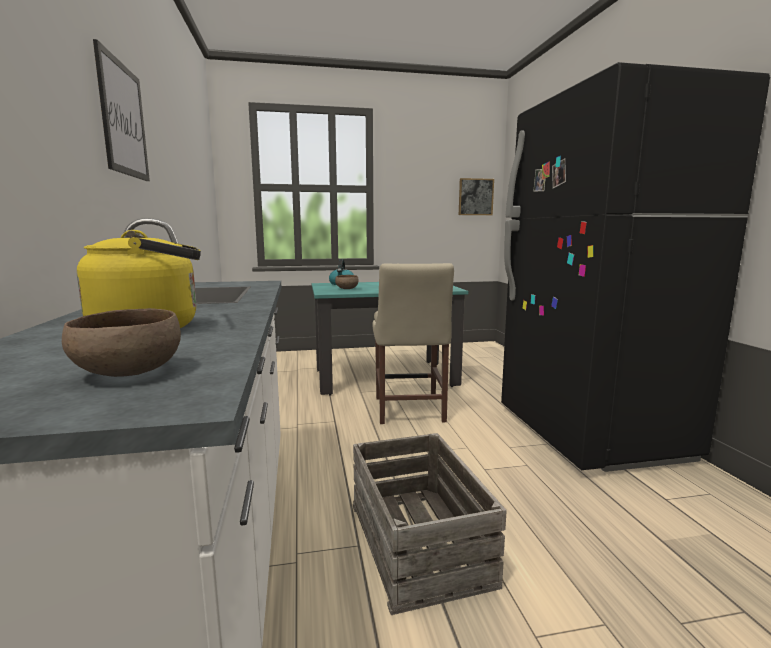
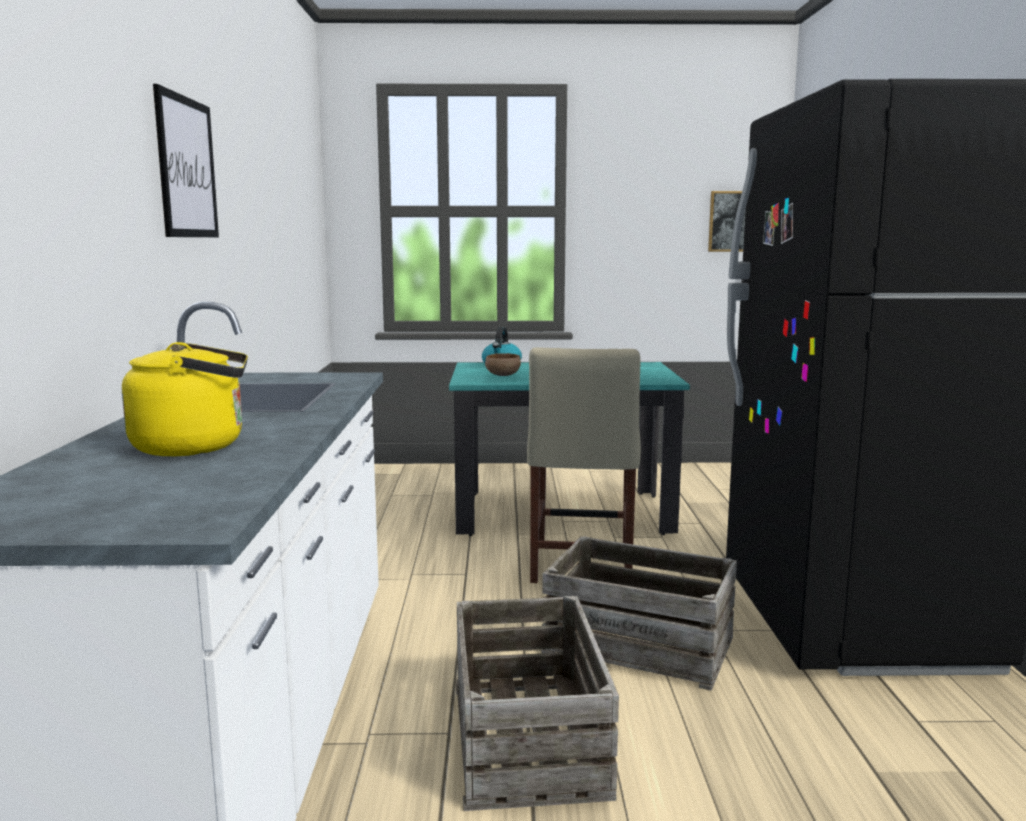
camera: 10 degrees right, 0 degrees up
(128, 374) = (159, 498): brown bowl -> none
(467, 461) = (639, 644): none -> crate

